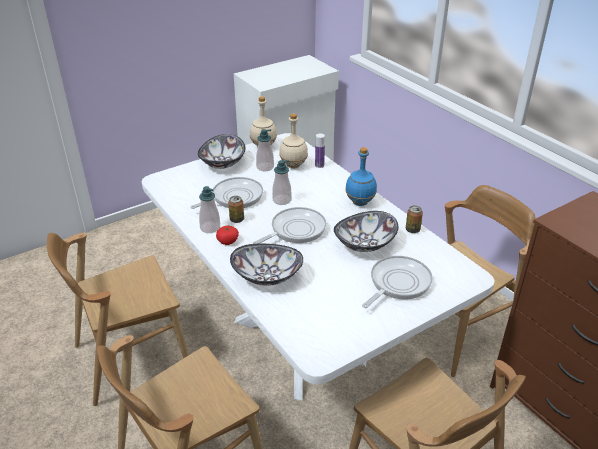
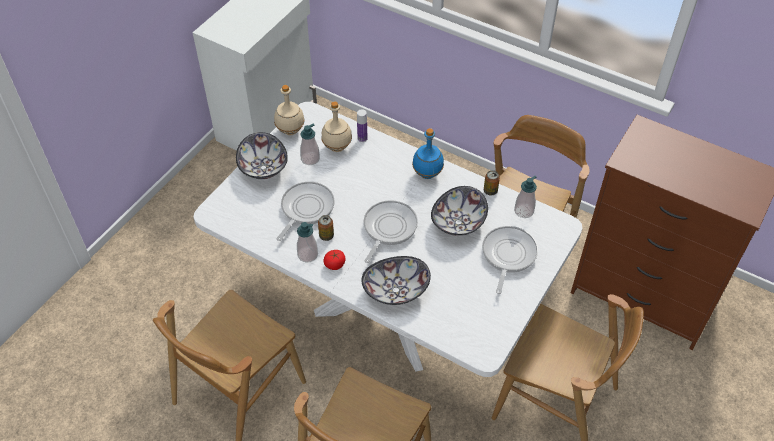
camera: 25 degrees left, 15 degrees up
(282, 200) = (353, 196): soap dispenser -> soap dispenser (524, 211)

